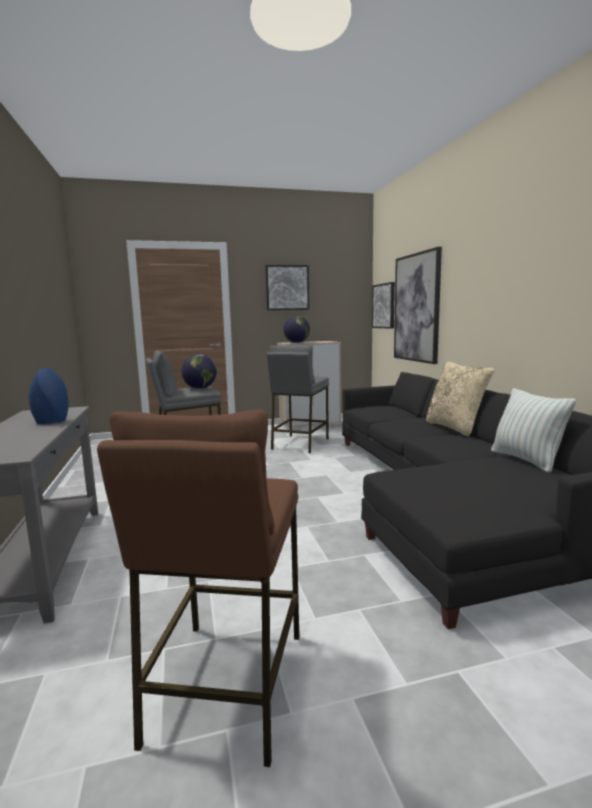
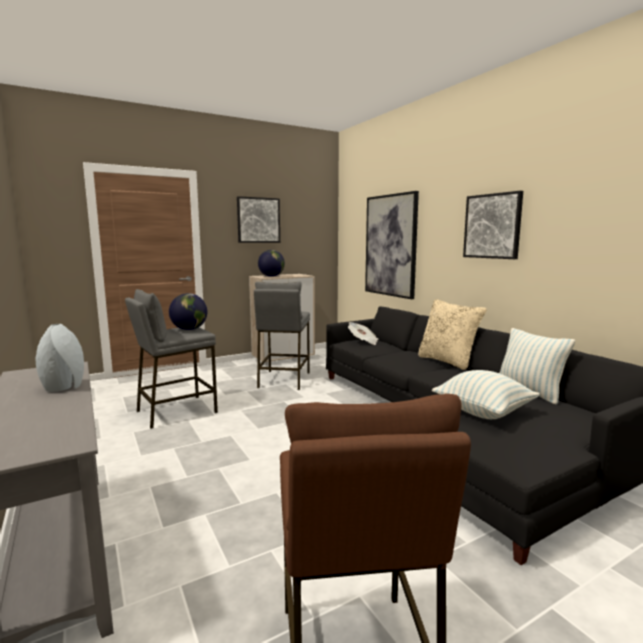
camera: 15 degrees left, 0 degrees up
(52, 421) = (65, 387): blue vase -> grey vase
(378, 407) = (363, 342): none -> newspaper
(384, 306) = (352, 241): picture -> picture (492, 226)
(453, 474) = (483, 412): none -> pillow

